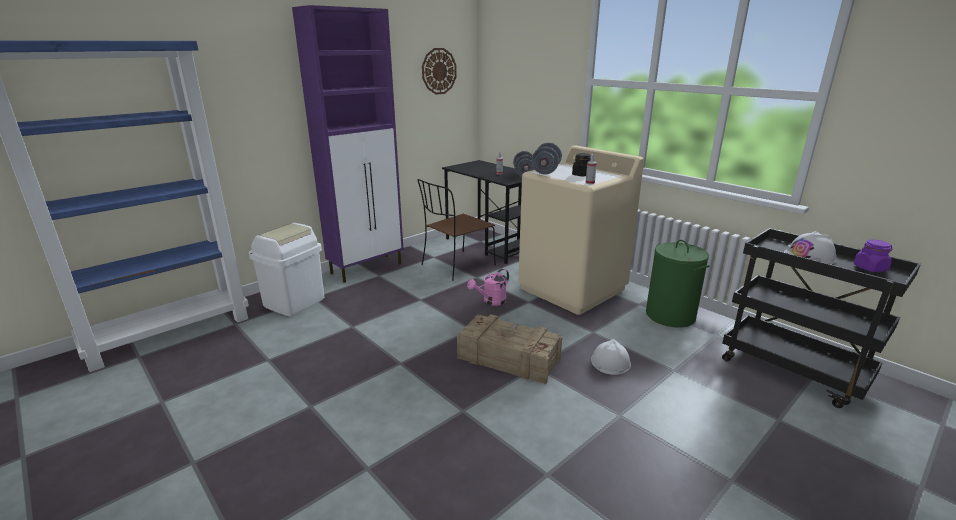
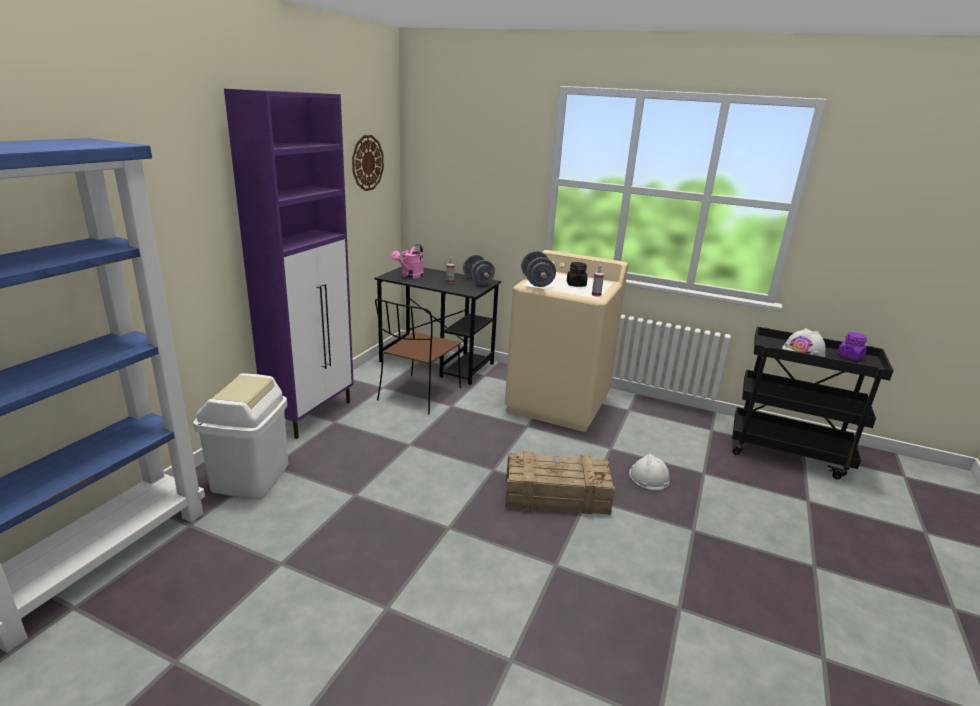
camera: 25 degrees left, 0 degrees up
(491, 301) = (489, 433): pink watering can -> pink watering can (410, 276)
(670, 315) = (663, 417): green laundry basket -> none

